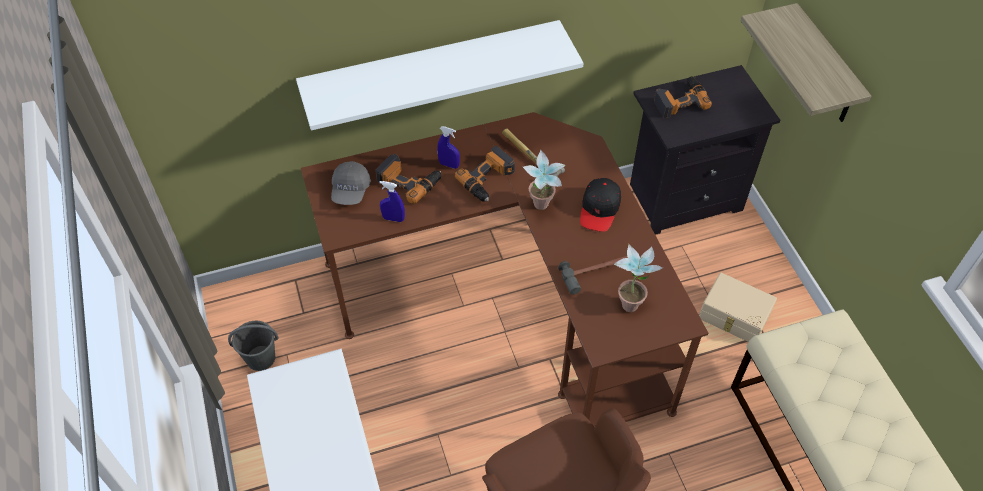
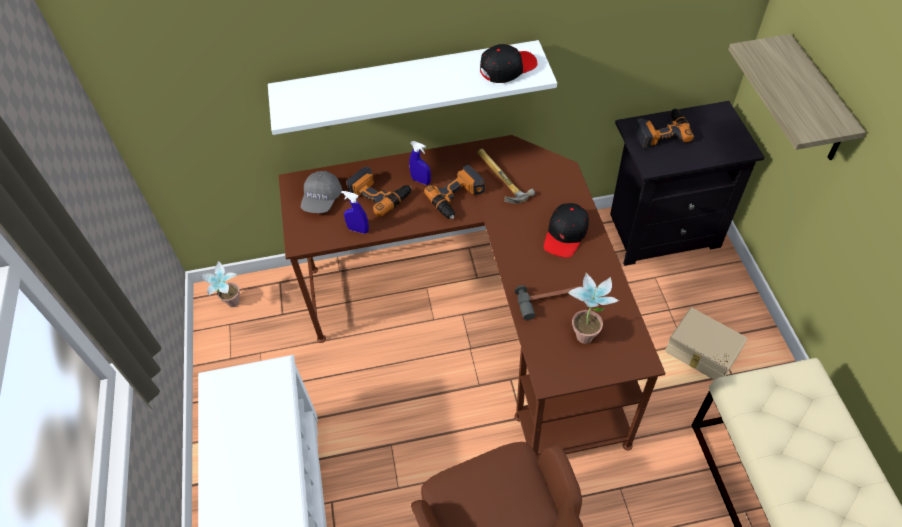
camera: 10 degrees right, 0 degrees up
(260, 358) = (235, 354): grey bucket -> none
(533, 50) = (507, 68): none -> black cap
(541, 208) = (506, 230): potted plant -> potted plant (232, 306)

